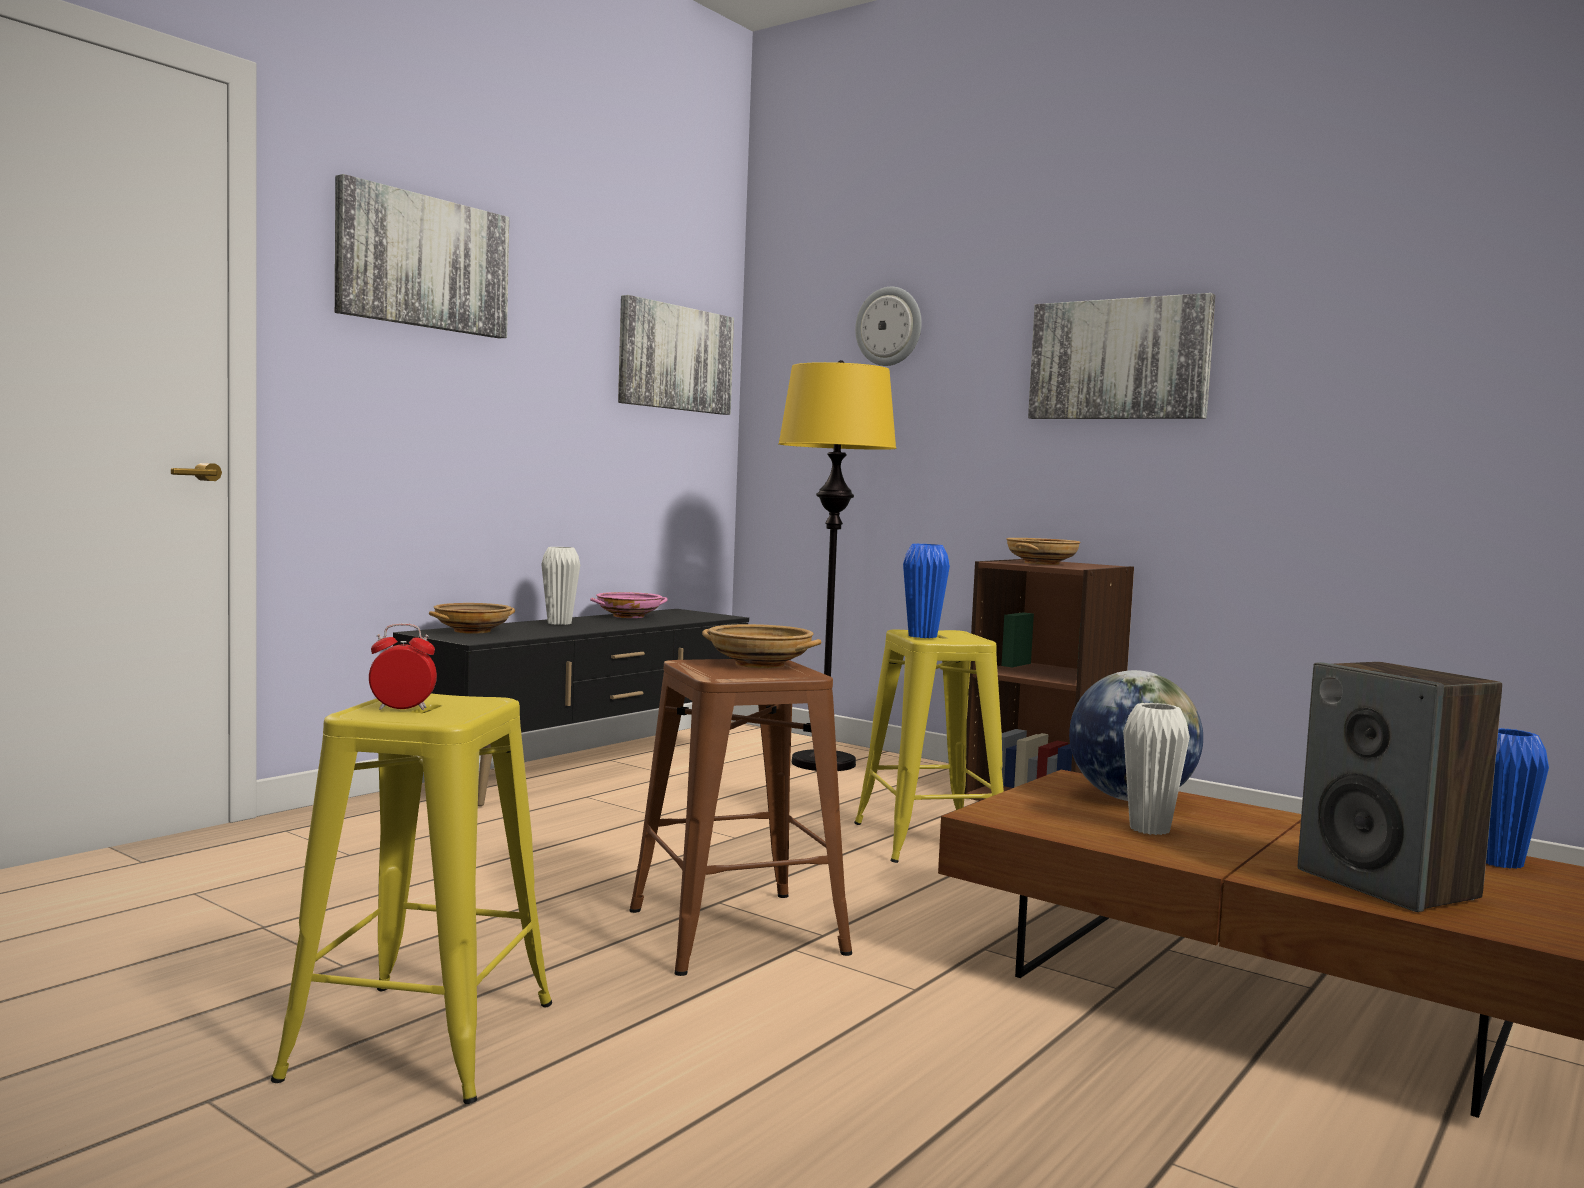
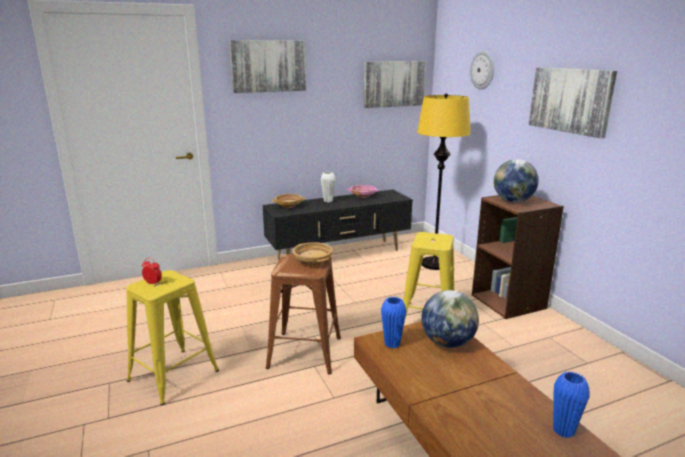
camera: 30 degrees right, 15 degrees up
(922, 636) = (422, 240): blue vase -> blue vase (392, 344)
(1042, 563) = (513, 201): beige bowl -> globe
(1149, 829) = (425, 365): white vase -> none
(1389, 884) = (478, 430): speaker -> none

